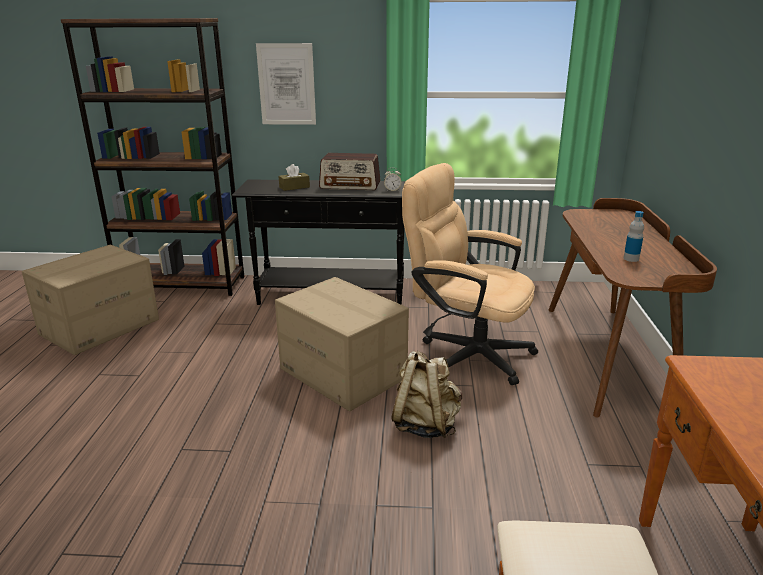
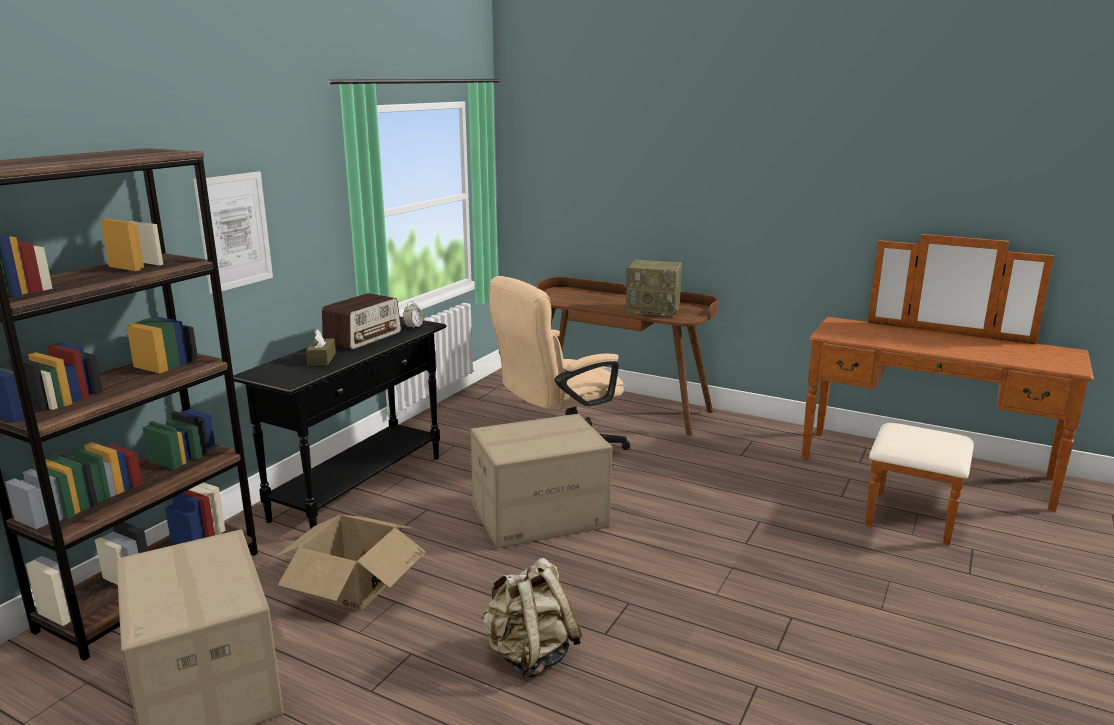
camera: 65 degrees left, 5 degrees down
(210, 332) = (352, 583): none -> cardboard box
(425, 425) = (656, 498): beige backpack -> beige backpack (530, 655)
(631, 259) = (654, 310): bottle -> radio

